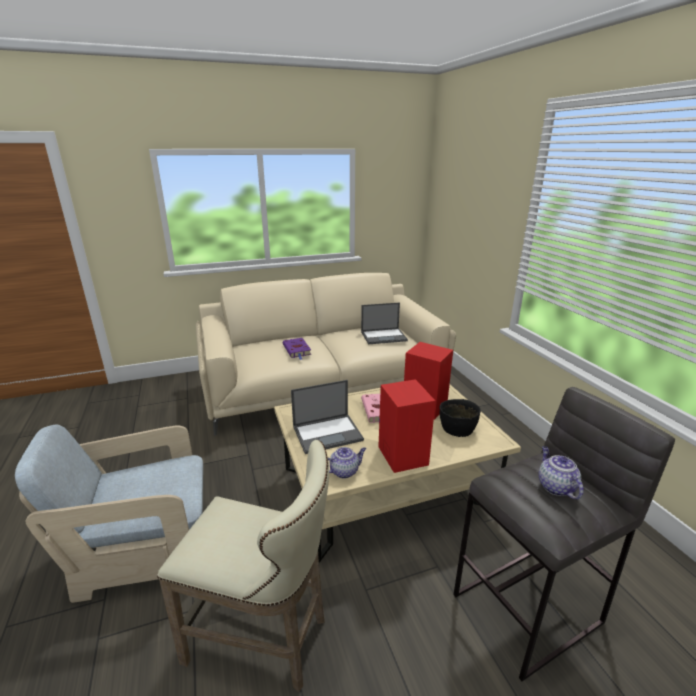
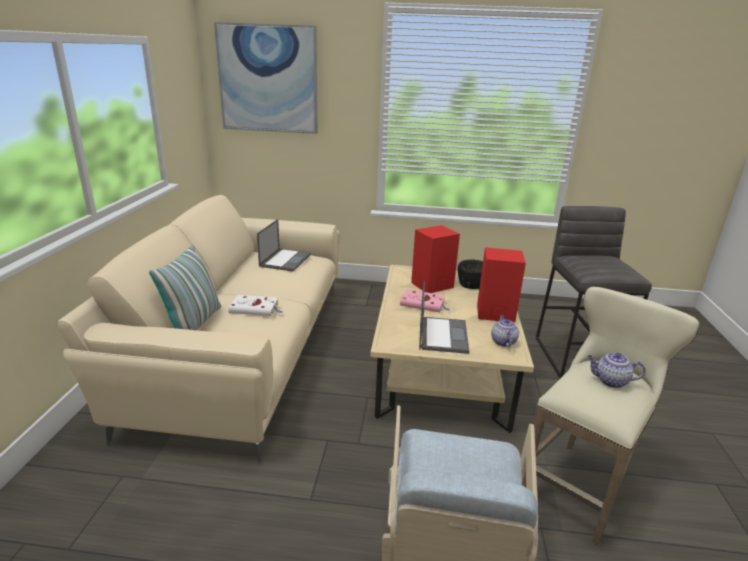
camera: 65 degrees left, 0 degrees up
(265, 342) = (194, 324): none -> pillow
(297, 350) = (255, 308): purple book -> white book
(460, 183) = (268, 79): none -> picture
(555, 486) = (602, 261): teapot -> teapot (610, 381)

